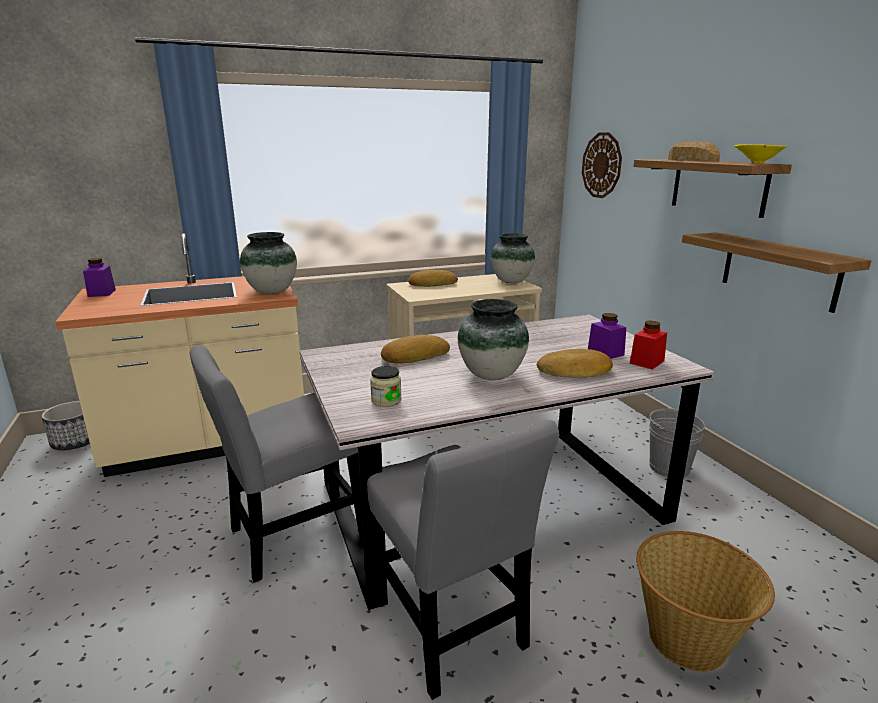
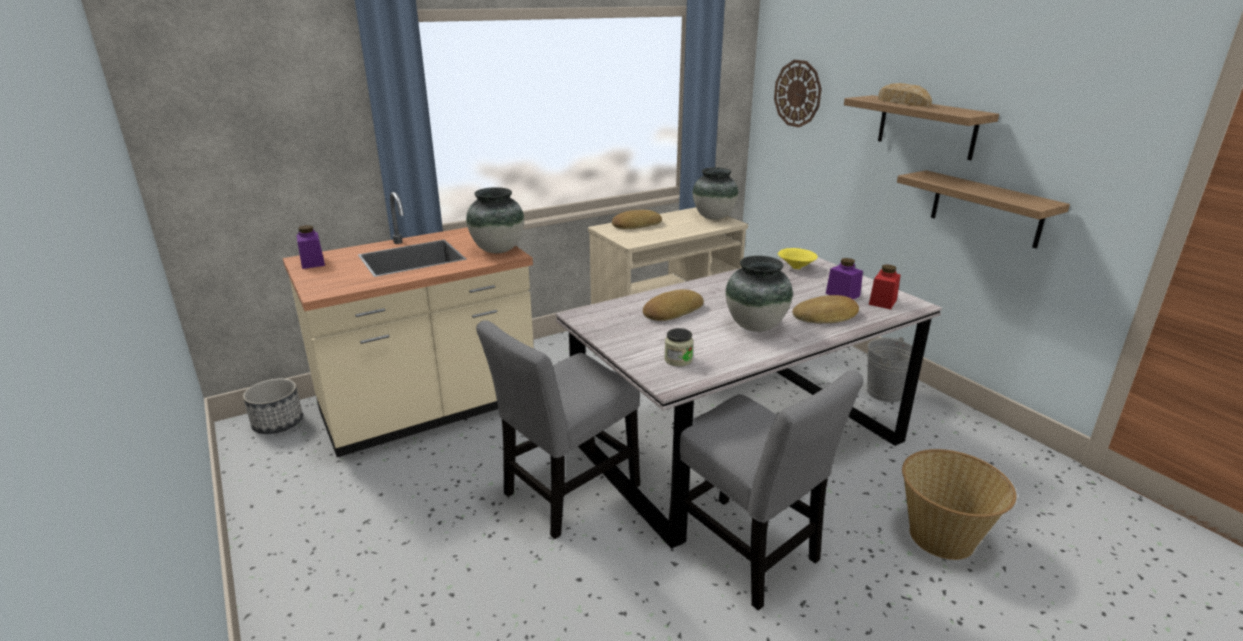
camera: 10 degrees left, 5 degrees up
(756, 163) = (968, 112): yellow bowl -> yellow bowl (795, 267)

